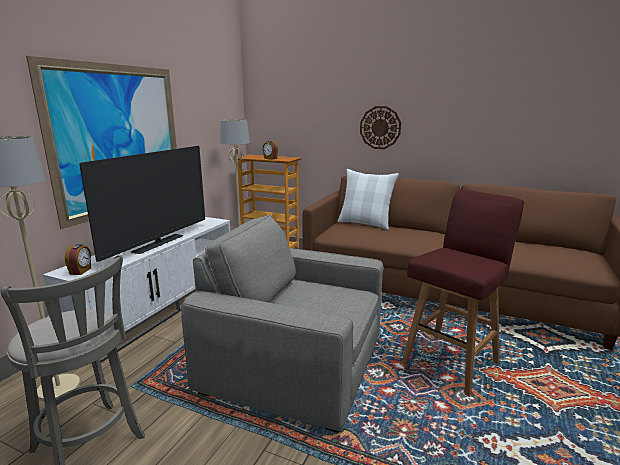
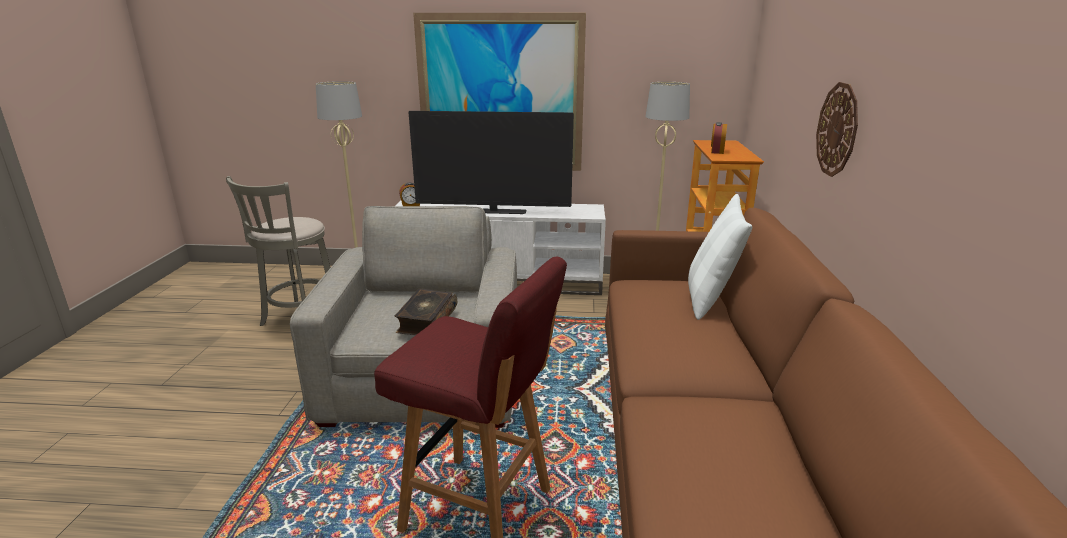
camera: 70 degrees right, 5 degrees up
(335, 297) = (426, 320): none -> book

